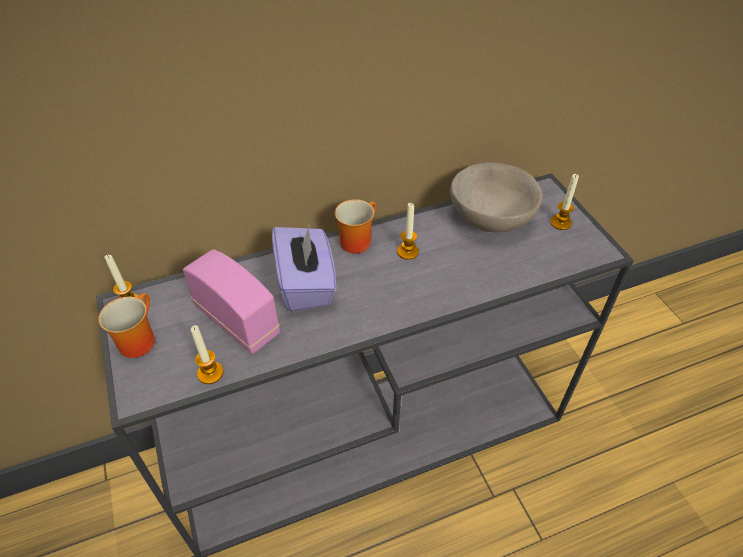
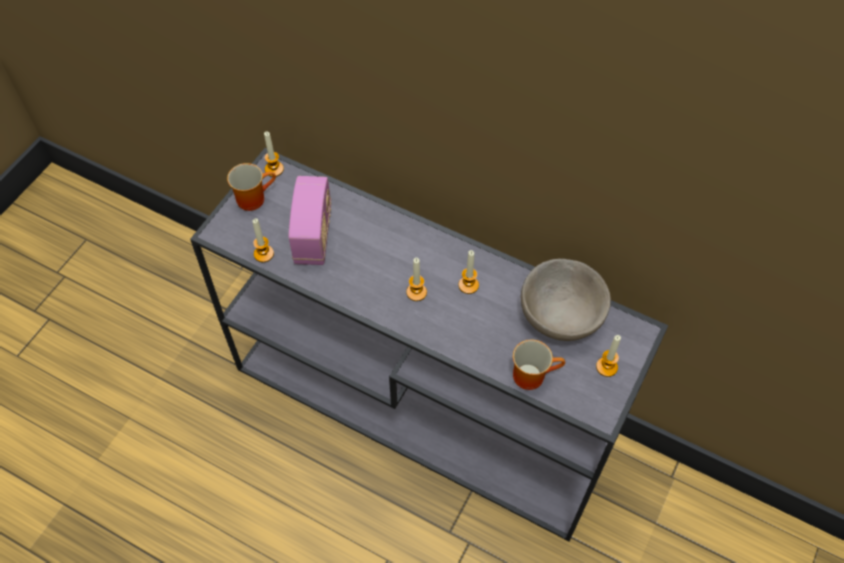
camera: 50 degrees right, 10 degrees up
(306, 284) = (379, 248): purple tissue box -> none
(356, 239) = (448, 245): mug -> mug (532, 373)
(379, 288) = (416, 292): none -> candle

